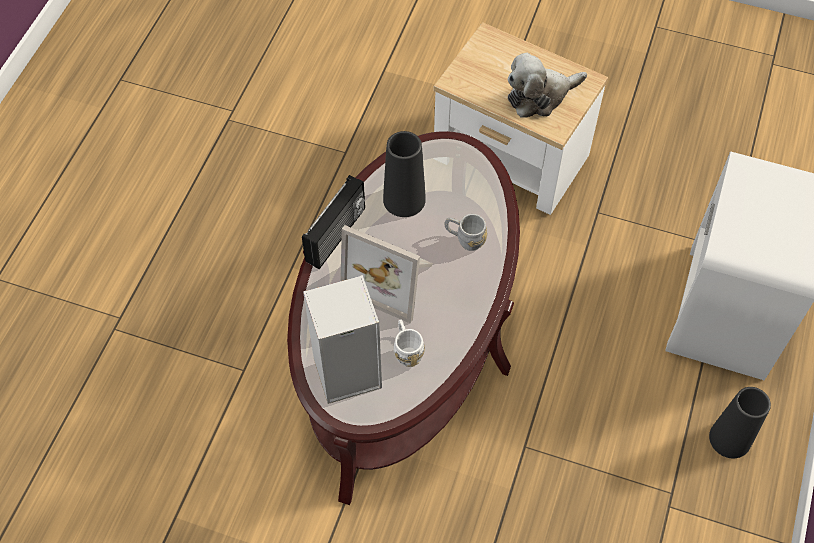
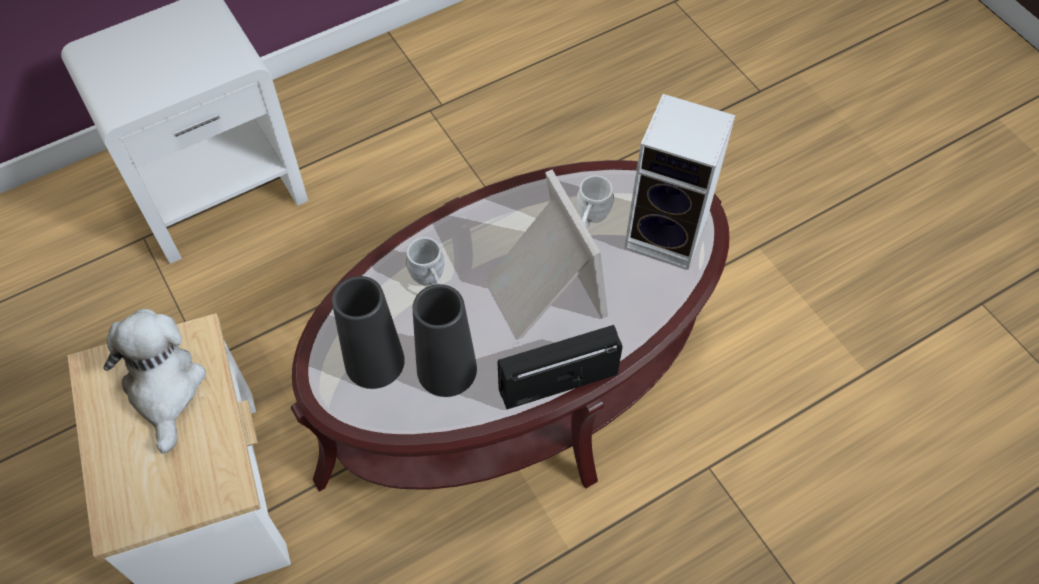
camera: 140 degrees left, 0 degrees up
(540, 96) = (164, 388): plush toy -> plush toy turned 120 degrees counterclockwise
(730, 438) = (342, 111): black vase -> black vase (374, 361)

